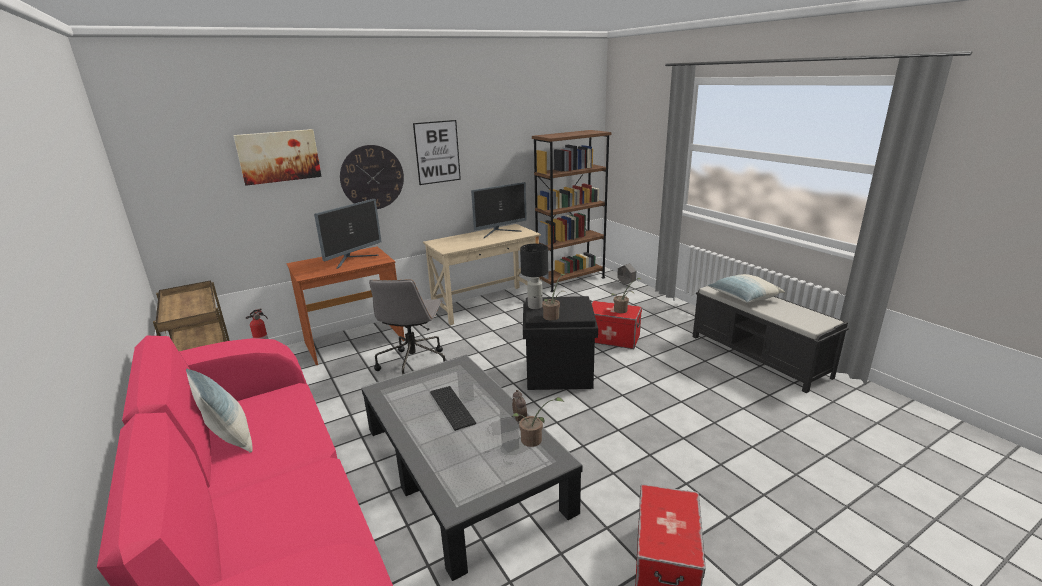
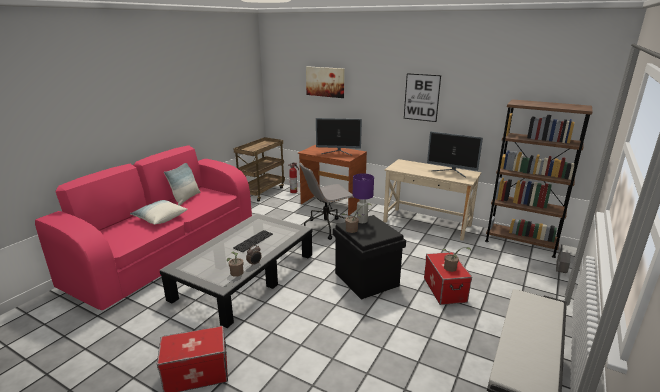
camera: 60 degrees right, 0 degrees up
(372, 177) = (373, 105): wall clock -> none
(535, 306) = (362, 221): black table lamp -> purple table lamp
(743, 297) = (526, 318): pillow -> pillow (160, 218)

